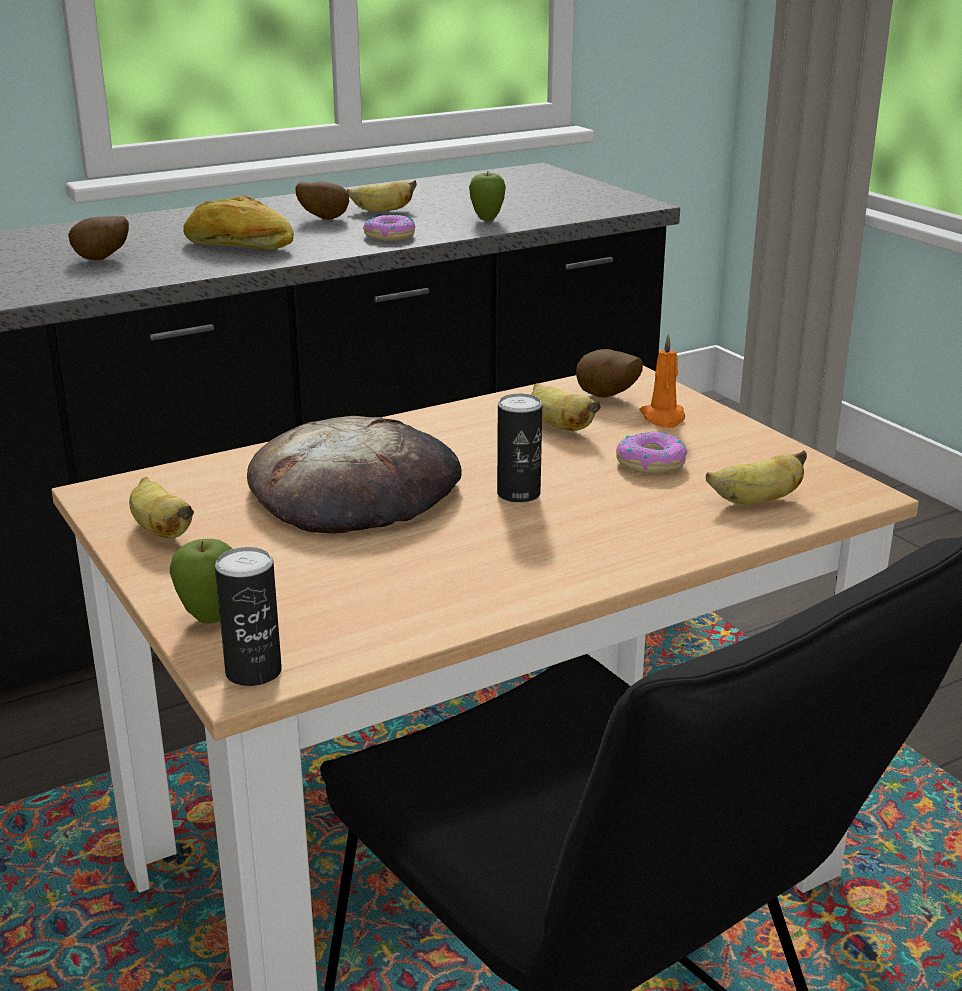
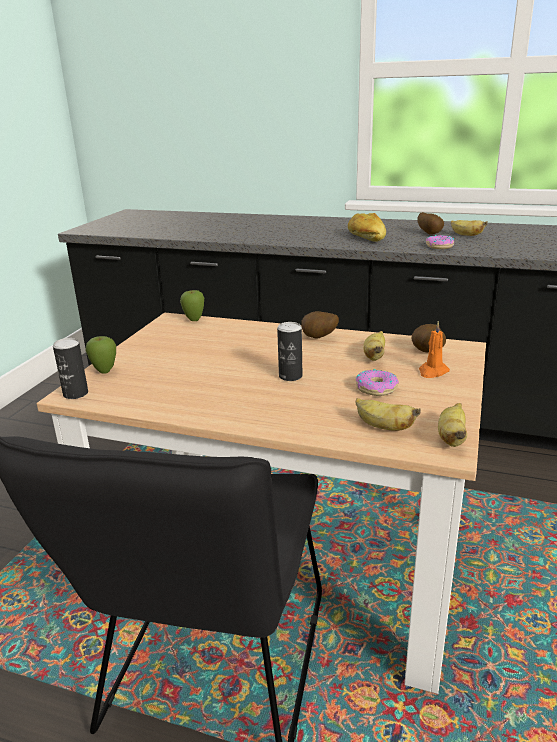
camera: 50 degrees right, 0 degrees up
(102, 260) = (305, 232): potato -> potato (319, 338)
(160, 530) = (157, 337): banana -> banana (451, 438)
(355, 488) = (241, 349): bread -> none
(487, 220) = (507, 249): apple -> apple (194, 320)

